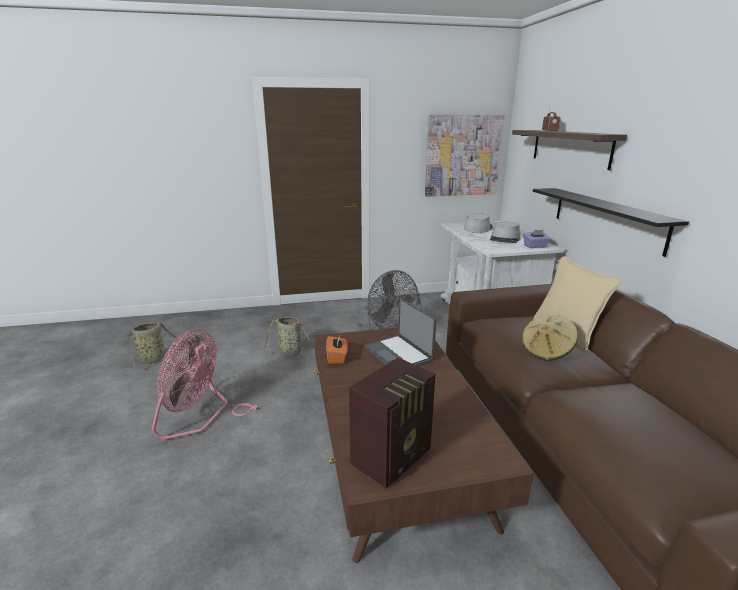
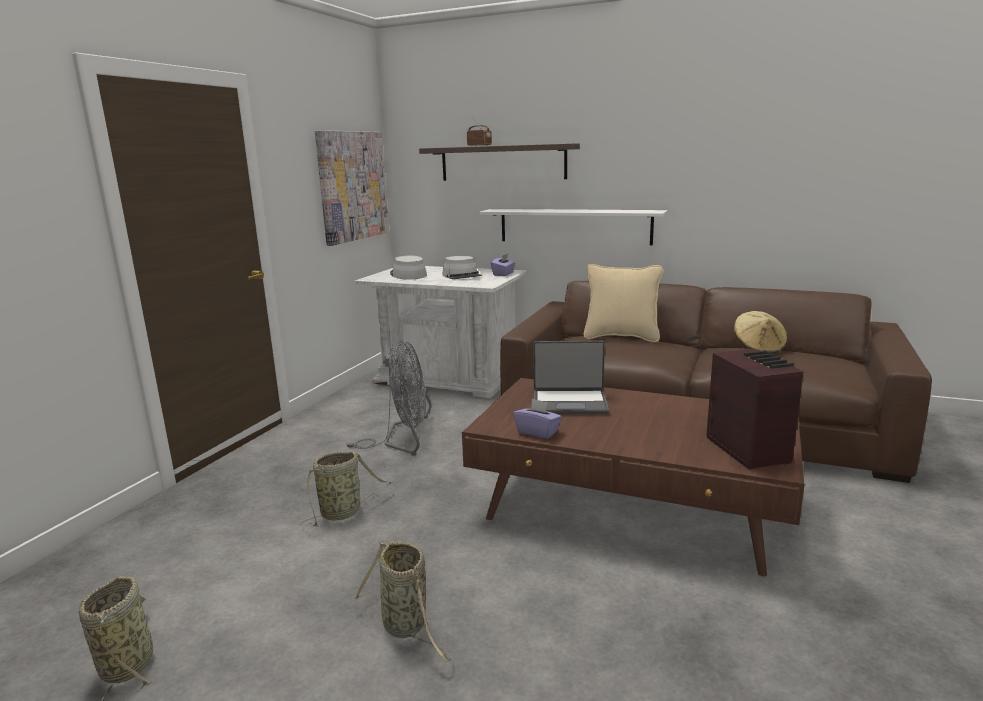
camera: 55 degrees left, 5 degrees down
(206, 413) = (406, 627): pink fan -> basket
(337, 357) = (537, 432): orange tissue box -> purple tissue box
(546, 351) = (646, 349): beige hat -> beige hat (758, 348)
(606, 218) = (574, 226): black shelf -> white shelf

